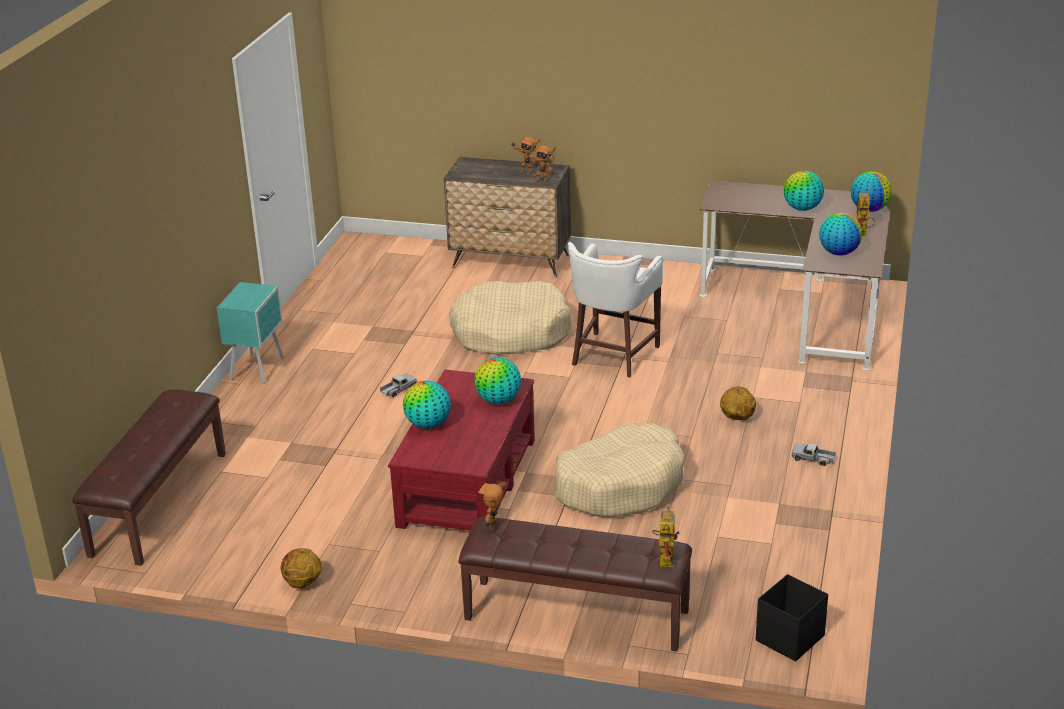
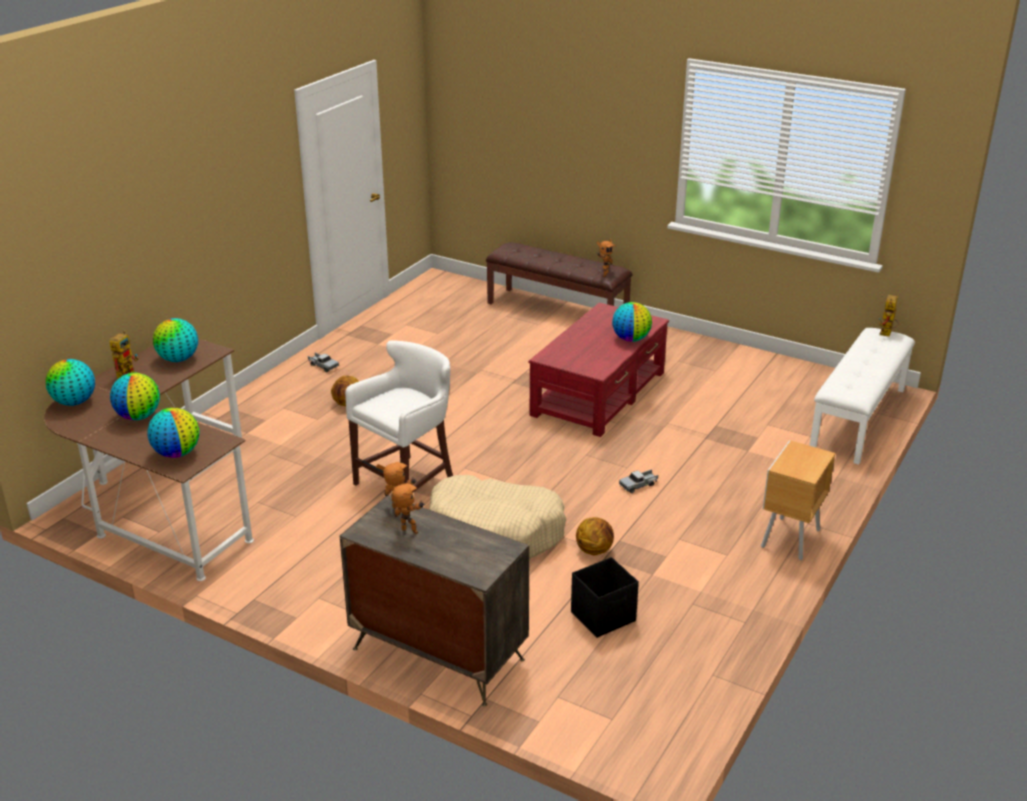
camera: 165 degrees left, 0 degrees up
(158, 503) = (859, 419): brown bench -> white bench
(258, 368) = (789, 539): turquoise nightstand -> brown nightstand
(302, 584) = (735, 351): basketball -> basketball (594, 550)
(498, 400) = (567, 347): globe -> globe (177, 453)
(620, 485) = (481, 372): beige dog bed -> none
(665, 557) = (508, 248): toy robot -> toy robot (886, 334)
(789, 638) = (440, 284): black storage box -> black storage box (604, 617)

